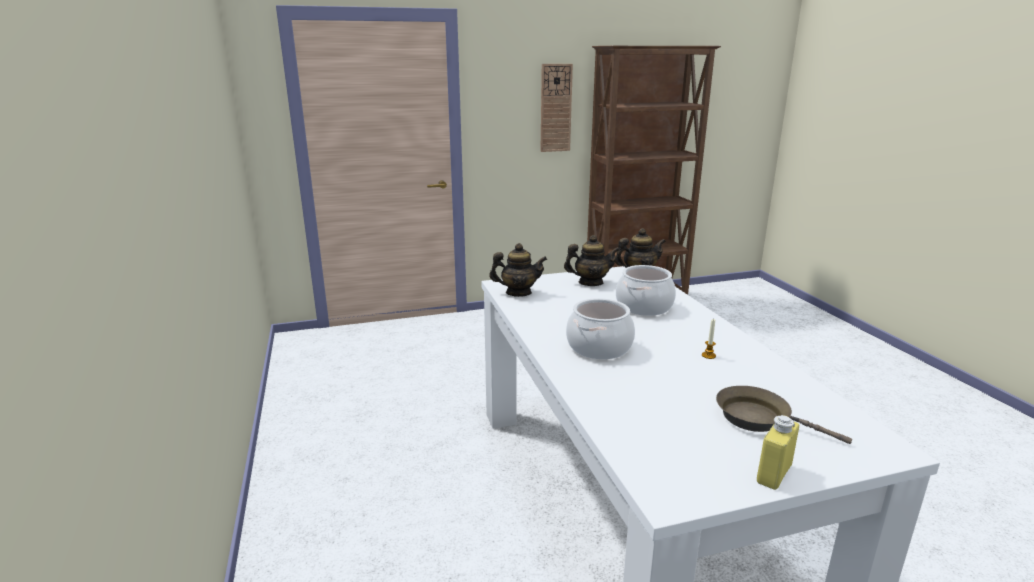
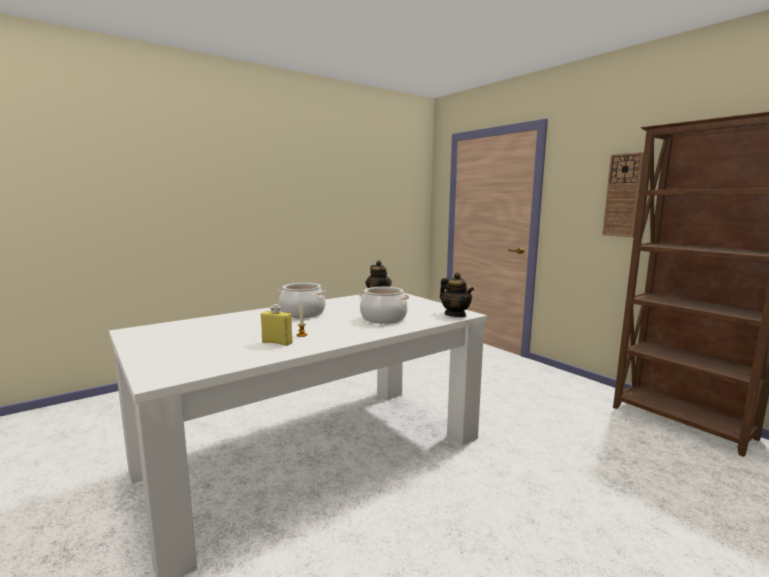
camera: 70 degrees right, 10 degrees down
(590, 283) = (418, 306): teapot -> none
(758, 418) = (207, 346): brown frying pan -> none
(774, 474) = (141, 349): yellow bottle -> yellow bottle (277, 343)

